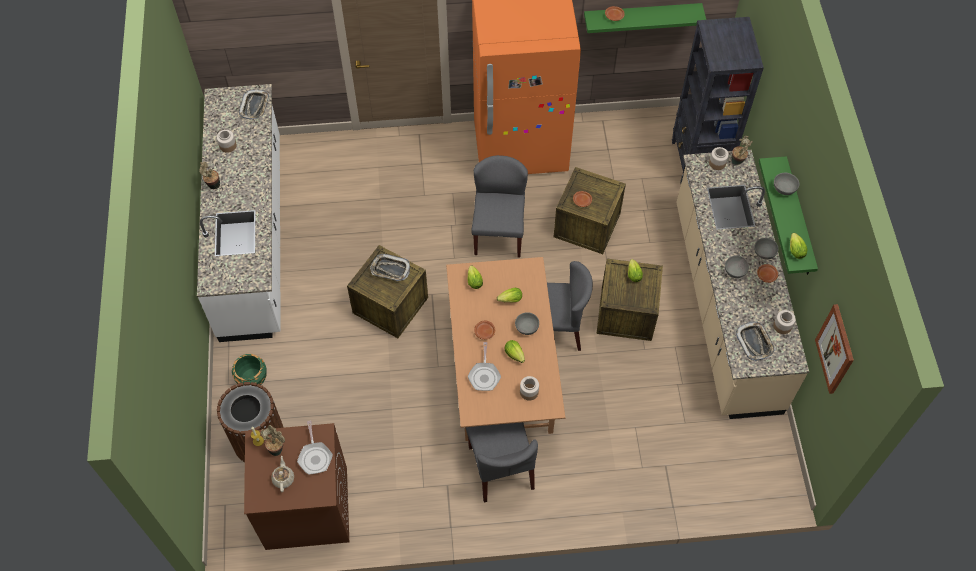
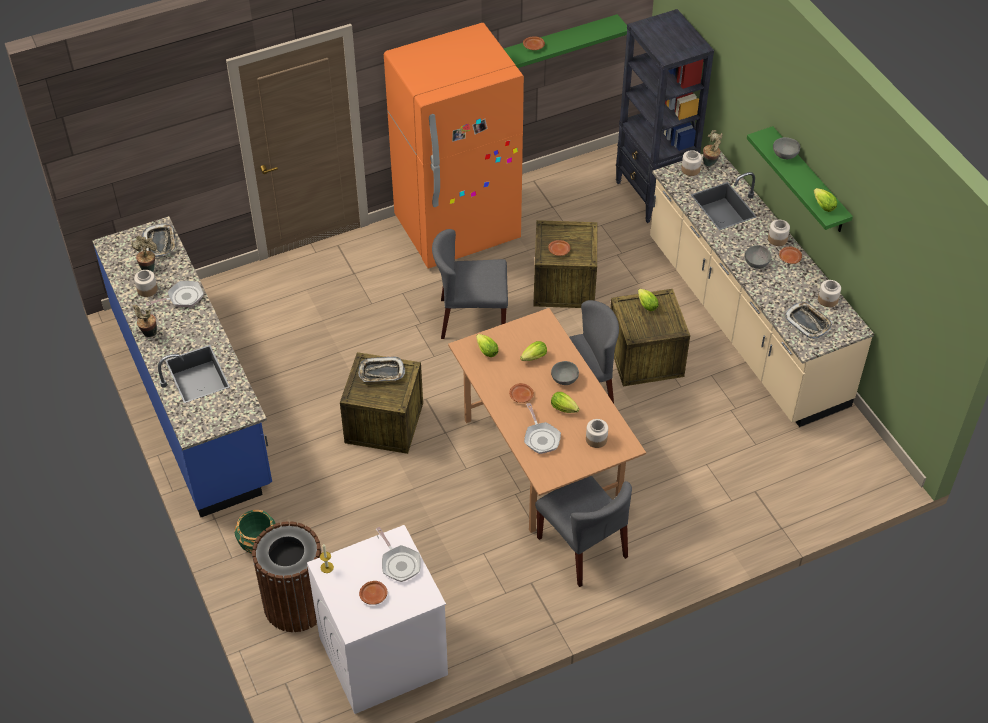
camera: 20 degrees left, 10 degrees down
(252, 161) = (183, 297): none -> frying pan
(253, 236) = (192, 398): white counter -> blue counter
(277, 448) = (352, 568): potted plant -> potted plant (148, 268)
(283, 478) = (374, 595): beige teapot -> brown plate
(306, 508) = (382, 656): brown washing machine -> white washing machine
(498, 232) = (471, 318): grey chair -> grey chair turned 75 degrees counterclockwise
(763, 253) = (777, 239): grey bowl -> jar
(835, 349) = (903, 285): picture -> none

